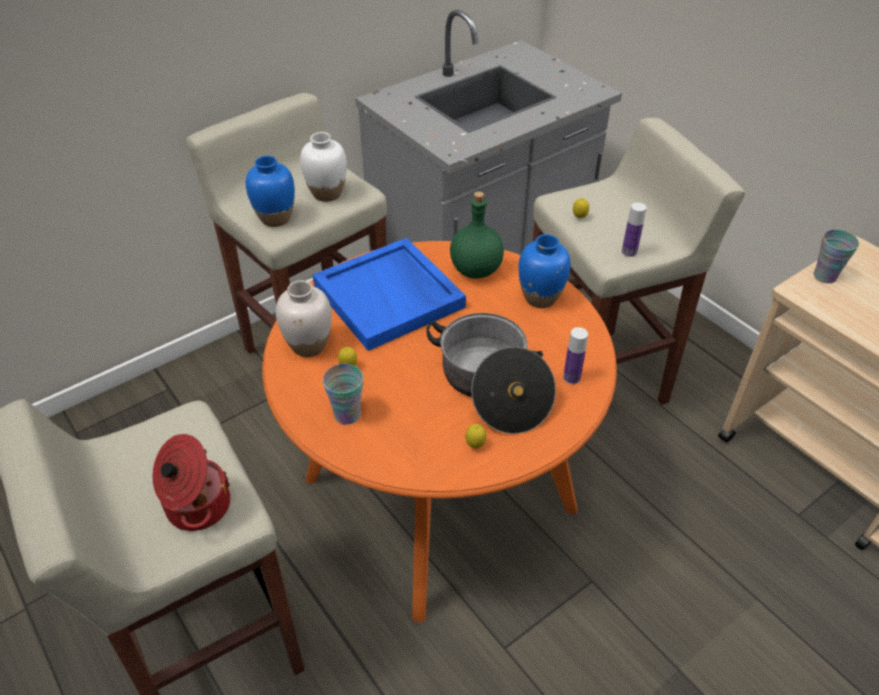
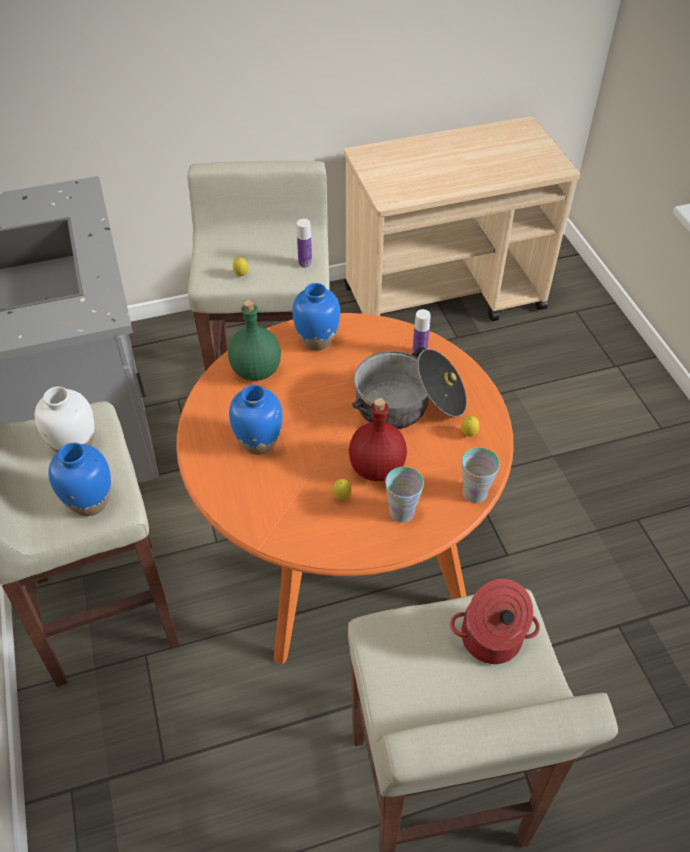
camera: 70 degrees left, 5 degrees up
(309, 346) = (297, 522): white vase -> none
(390, 297) = (259, 442): blue tray -> blue vase
(395, 382) = (376, 467): none -> red bottle
(825, 276) = (379, 182): cup -> cup (474, 493)

